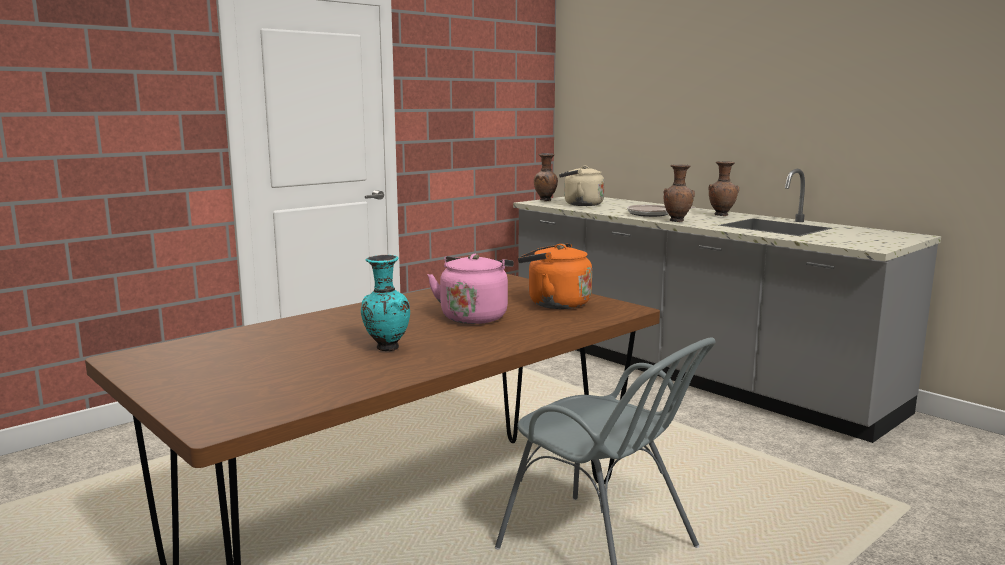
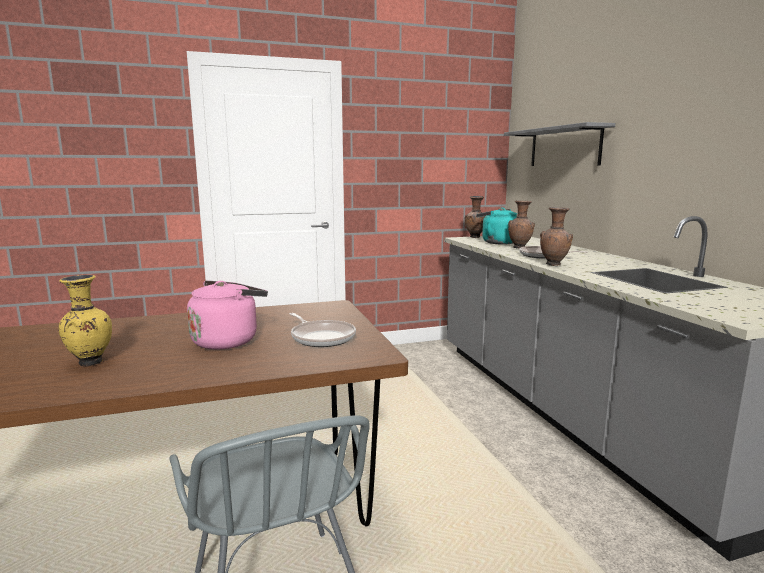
camera: 25 degrees right, 0 degrees up
(386, 348) = (89, 362): turquoise vase -> yellow vase
(554, 304) = (321, 337): orange kettle -> frying pan
(580, 204) = (497, 242): beige kettle -> turquoise kettle
(636, 99) = (564, 147): none -> grey shelf
(721, 215) = (616, 262): brown vase -> brown vase (520, 248)

